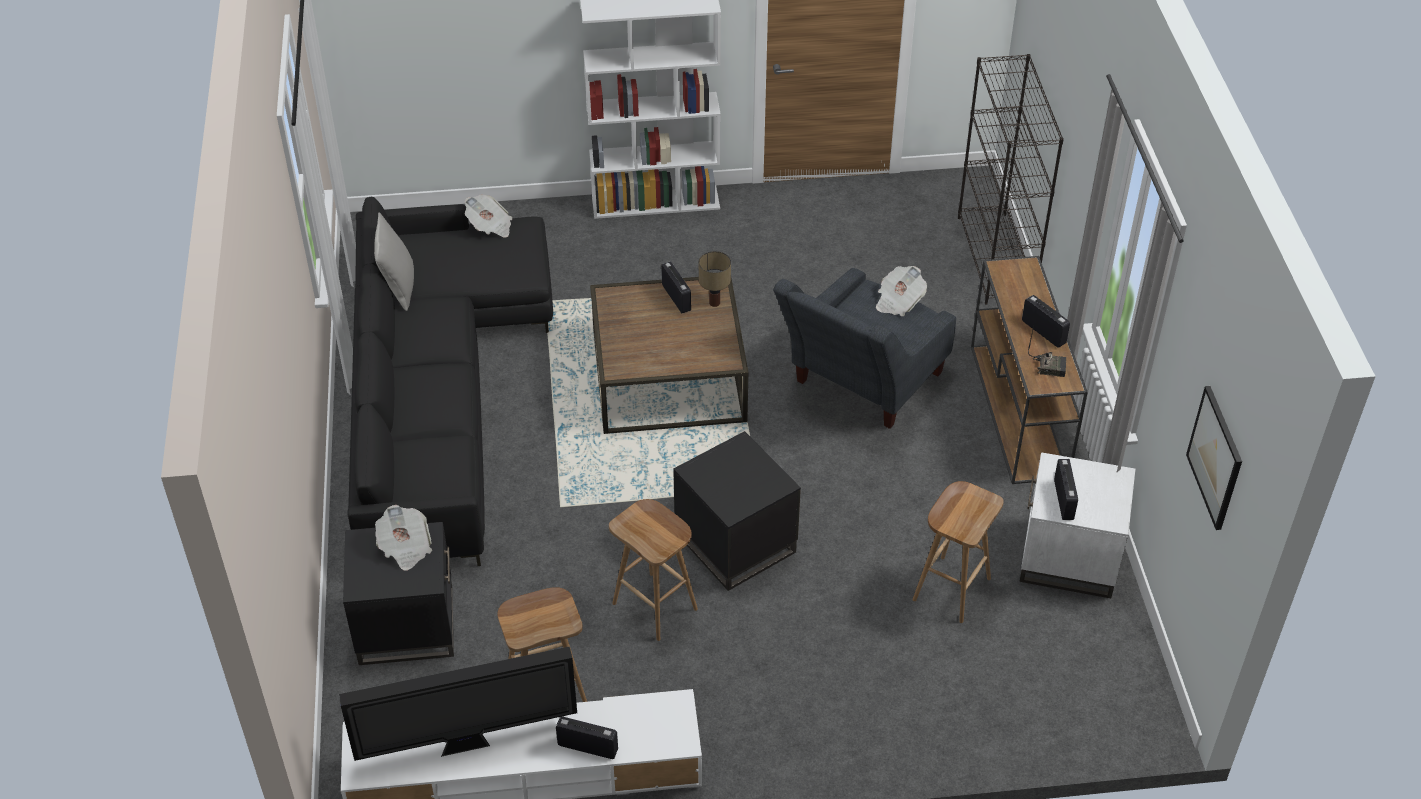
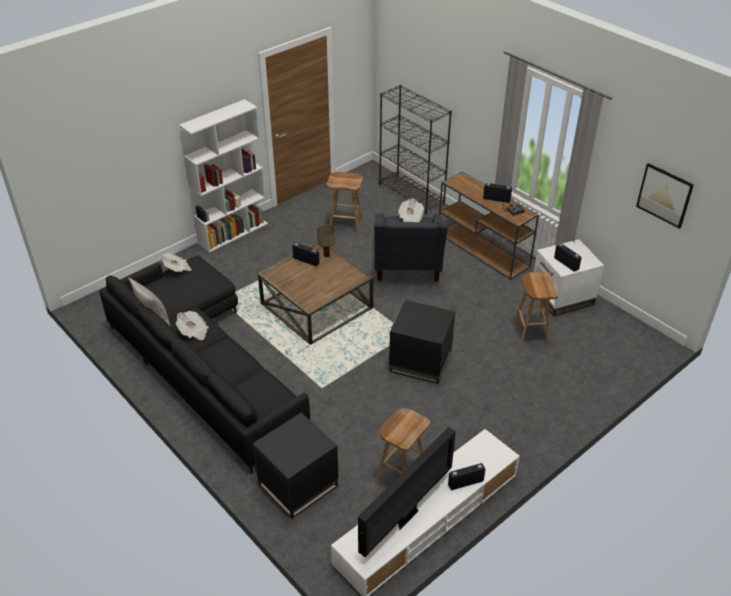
camera: 35 degrees left, 5 degrees down
(405, 547) = (294, 434): newspaper -> newspaper (193, 332)
(656, 606) = (413, 408): brown stool -> brown stool (346, 226)

